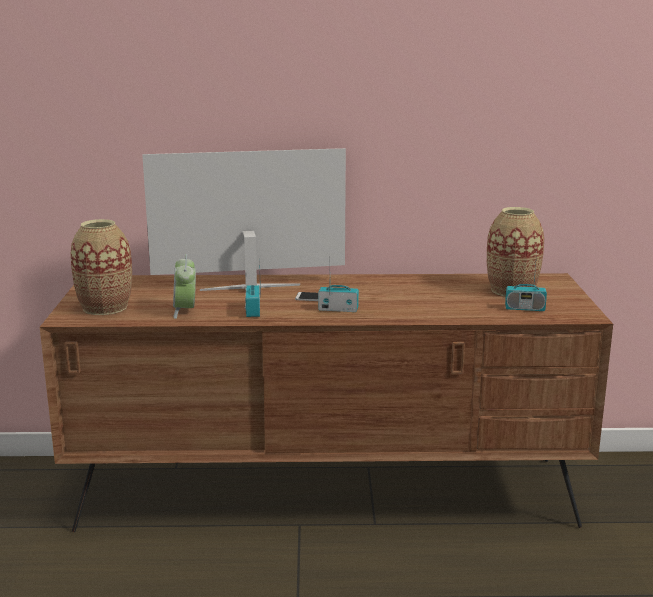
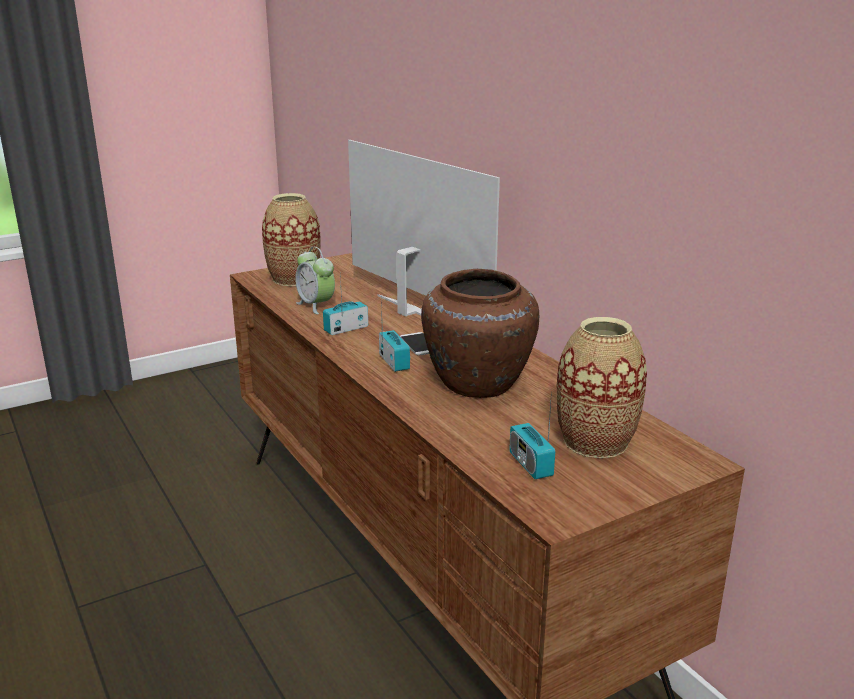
camera: 60 degrees right, 5 degrees up
(185, 311) = (316, 306): alarm clock -> alarm clock turned 90 degrees counterclockwise
(405, 297) = (477, 385): none -> brown vase

